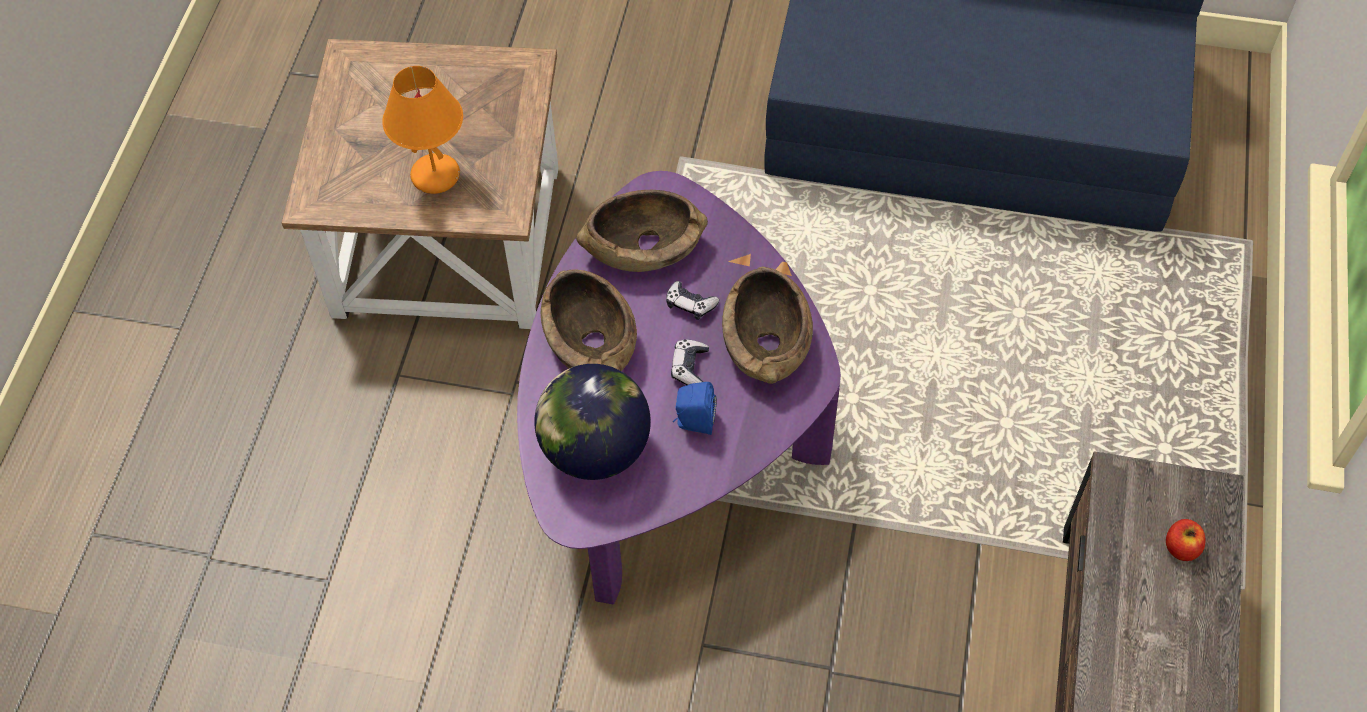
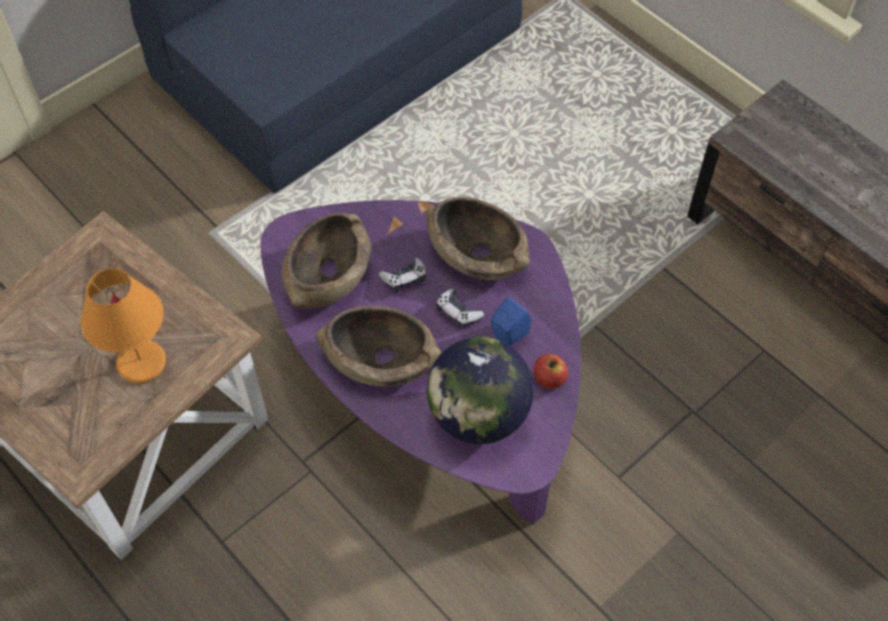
camera: 55 degrees left, 0 degrees up
(1181, 548) = (811, 140): apple -> apple (549, 378)

